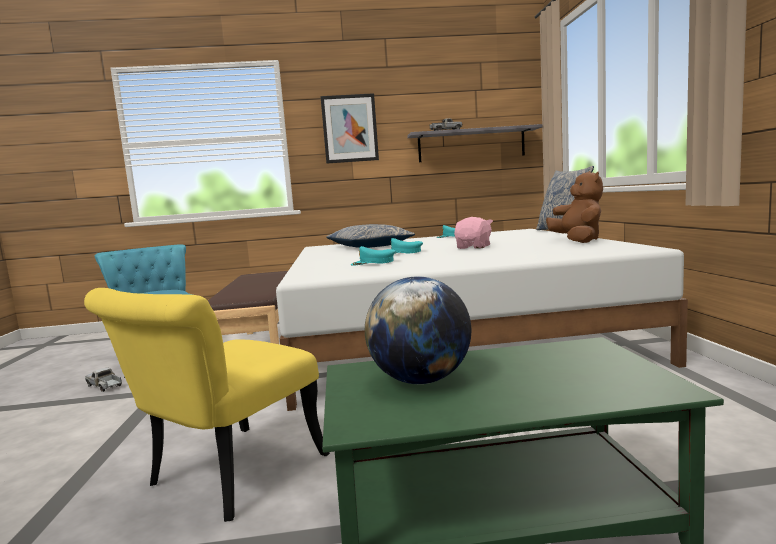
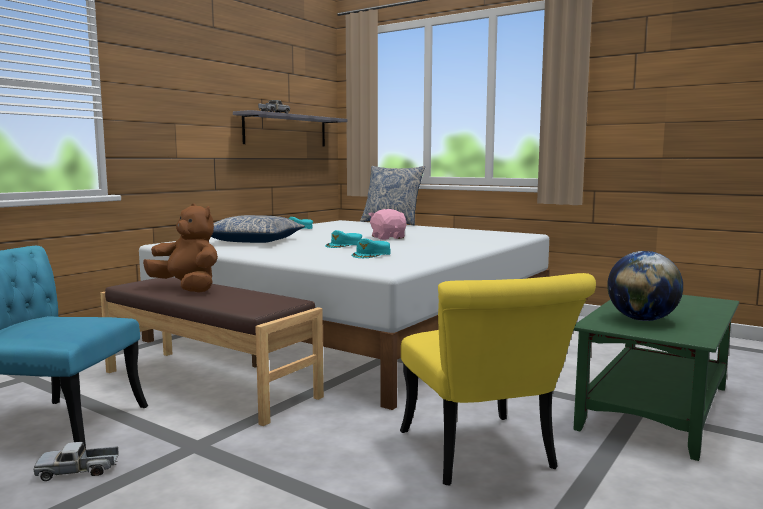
camera: 50 degrees left, 0 degrees up
(350, 128) = (176, 94): picture -> none
(577, 241) = (451, 230): brown plush toy -> brown plush toy (187, 288)

